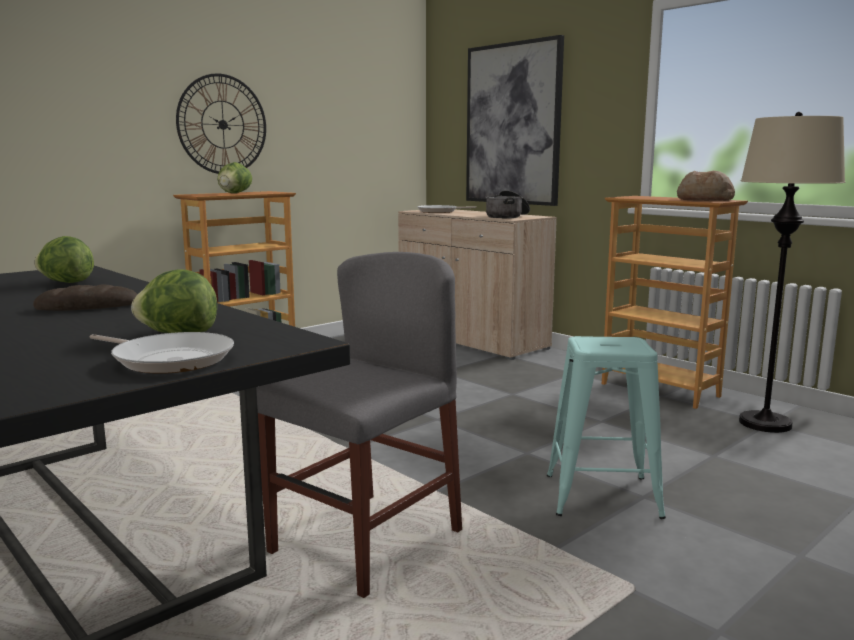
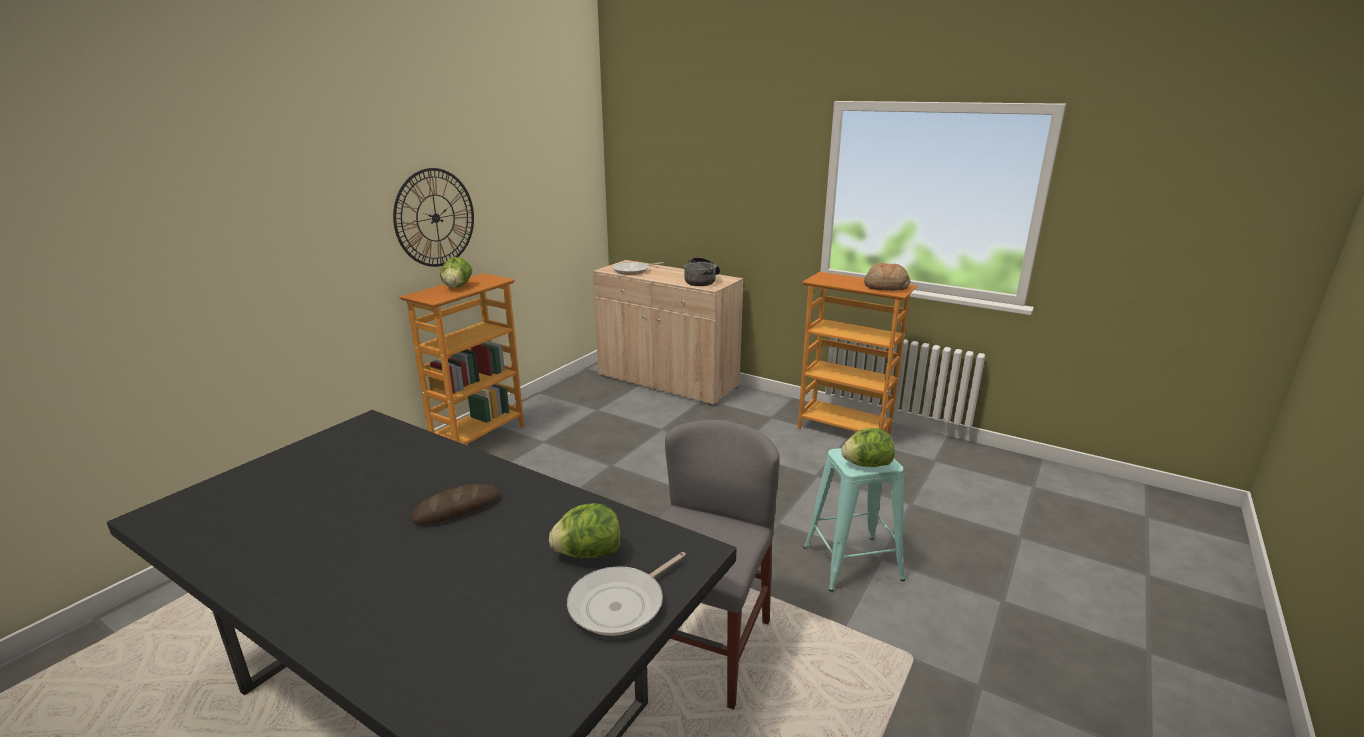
camera: 15 degrees left, 10 degrees up
(66, 282) = (386, 456): lettuce -> lettuce (866, 465)
(169, 359) = (621, 604): frying pan -> frying pan turned 120 degrees clockwise
(513, 124) = (698, 191): picture -> none
(765, 423) = (933, 461): beige floor lamp -> none

